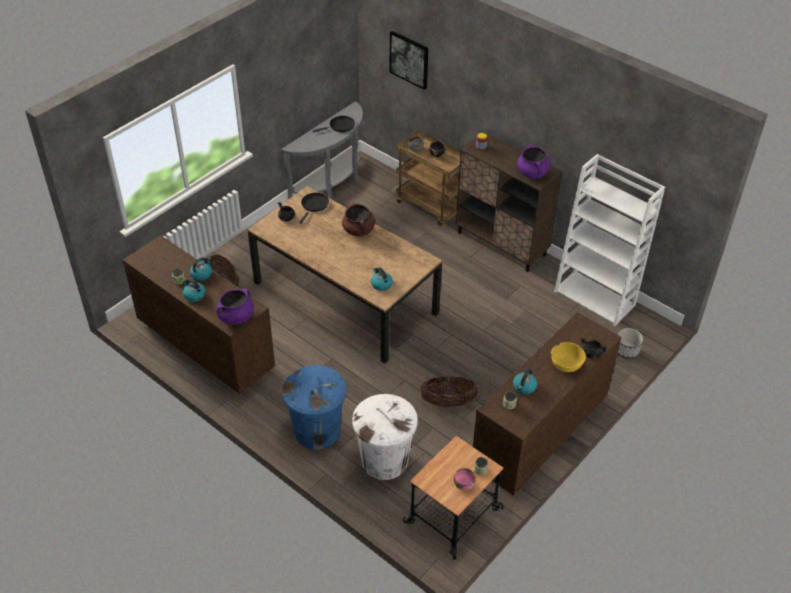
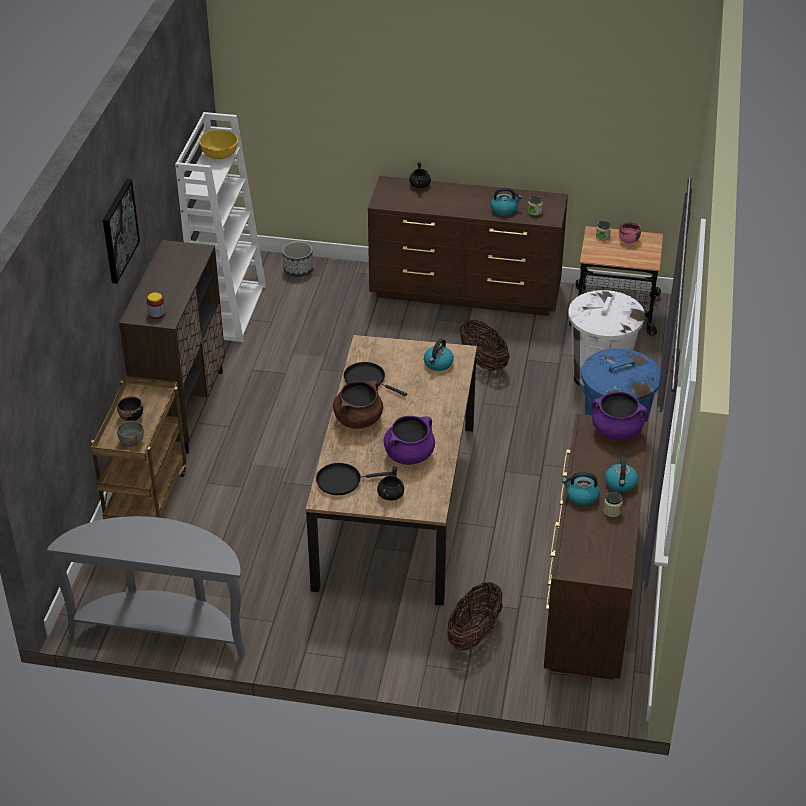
camera: 120 degrees left, 5 degrees down
(340, 126) = (131, 535): black frying pan -> black frying pan (367, 380)
(409, 59) = (54, 369): picture -> picture (119, 230)
(532, 173) = (183, 259): purple cooking pot -> purple cooking pot (409, 455)
(566, 365) = (450, 195): yellow bowl -> yellow bowl (219, 155)

